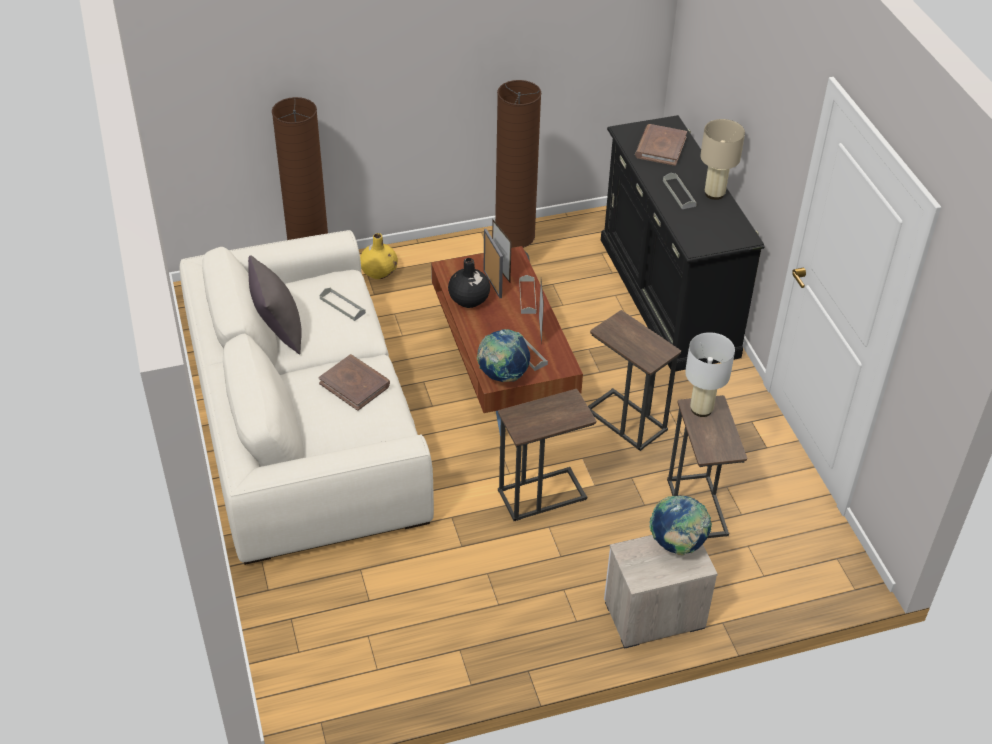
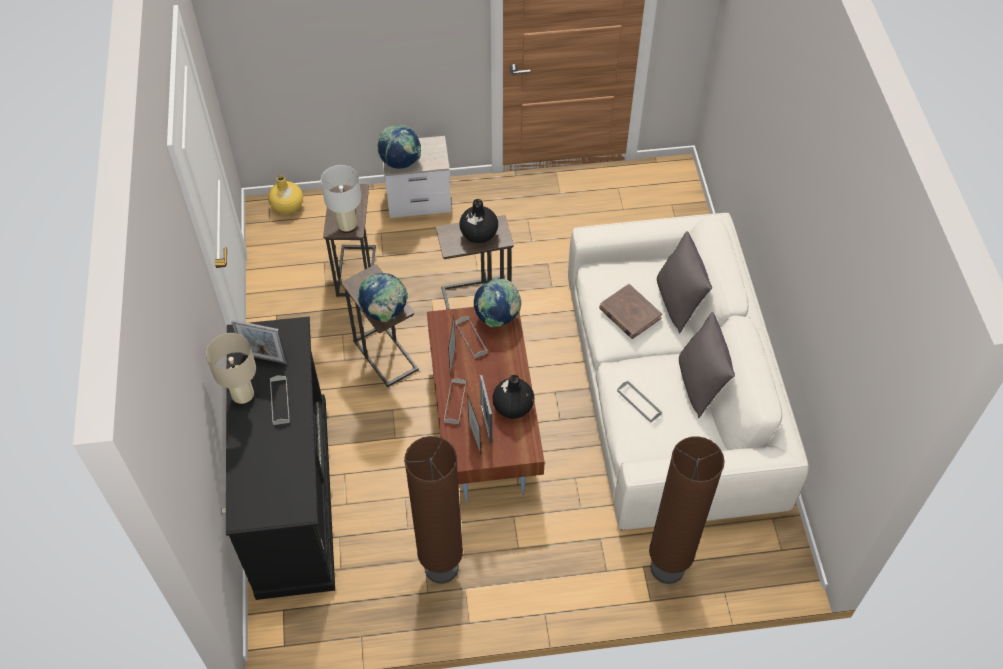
camera: 170 degrees left, 10 degrees up
(298, 407) = (678, 303): none -> grey pillow
(379, 272) = (592, 572): yellow vase -> yellow vase (287, 206)
(542, 417) = (478, 234): none -> black vase
(621, 326) = (384, 312): none -> globe
(660, 147) = (270, 475): brown book -> none
(711, 222) = (264, 358): none -> picture frame

